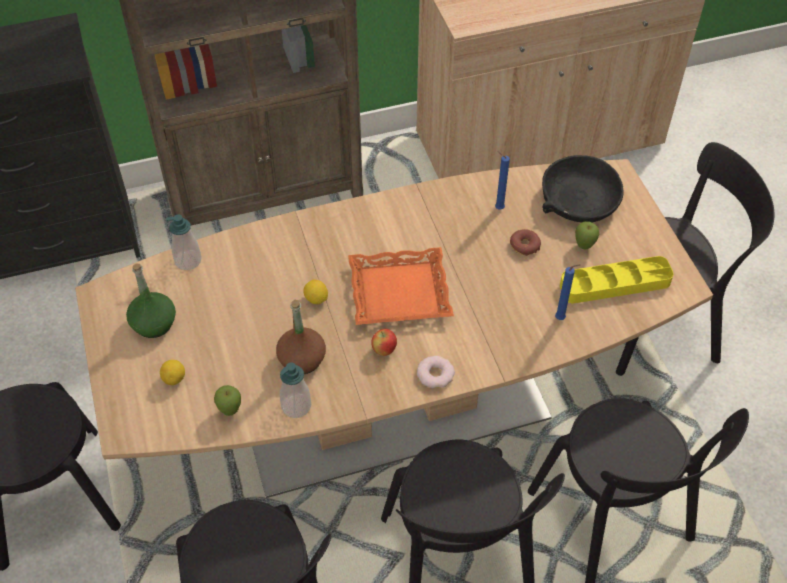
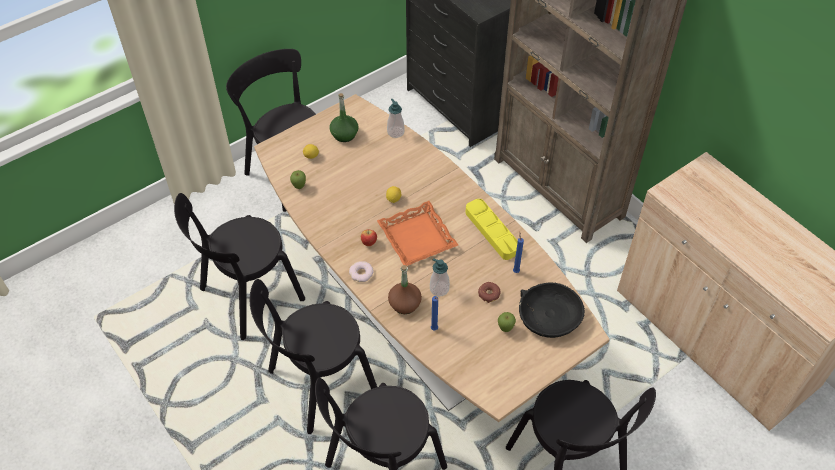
camera: 70 degrees right, 0 degrees up
(296, 406) = (313, 214): soap dispenser -> soap dispenser (439, 289)
(302, 359) = (346, 207): brown bottle -> brown bottle (404, 304)
(615, 284) = (479, 355): yellow tray -> yellow tray (492, 231)

